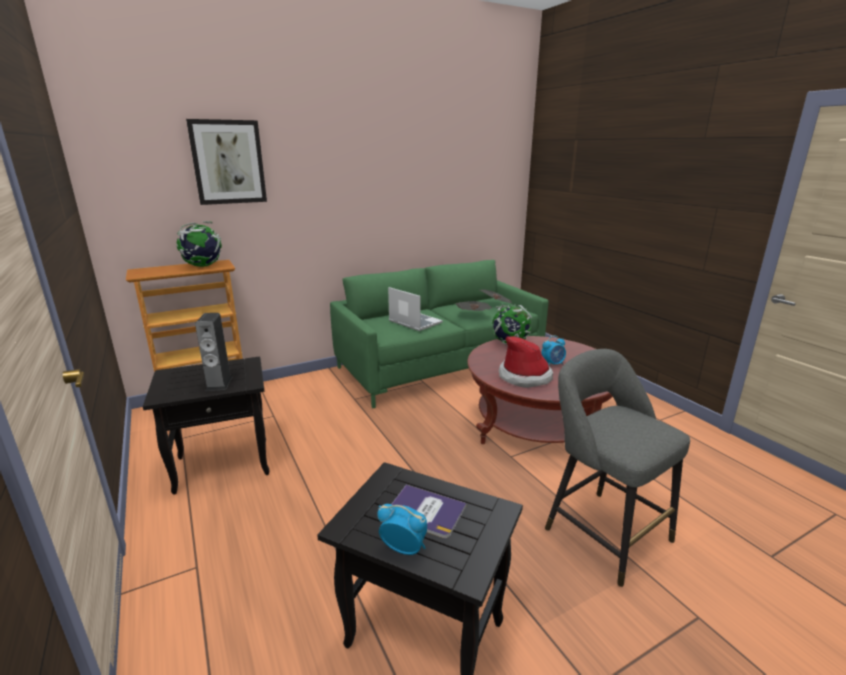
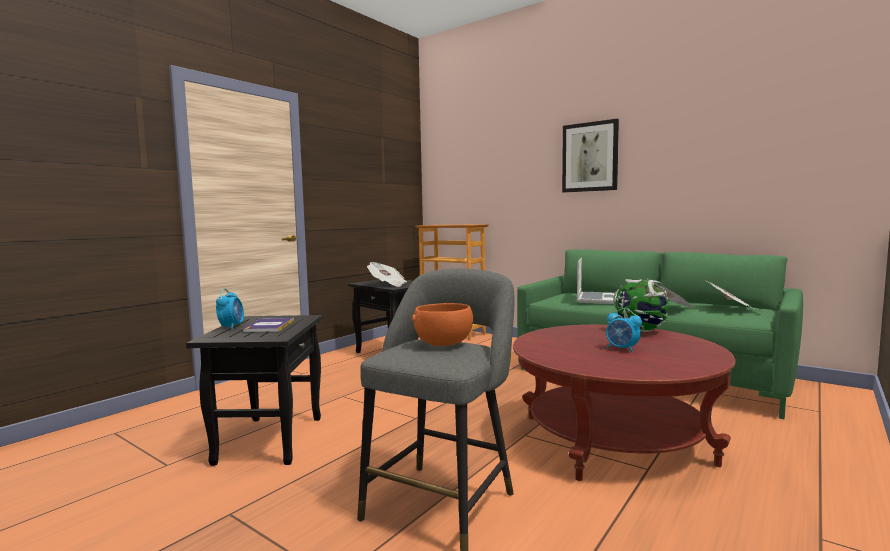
camera: 65 degrees right, 15 degrees down
(202, 266) = (462, 224): globe -> none
(219, 383) = (387, 285): speaker -> newspaper
(228, 162) = (499, 150): picture -> picture (590, 157)
(525, 376) = (562, 343): hat -> none
(614, 420) = (444, 344): none -> orange bowl

